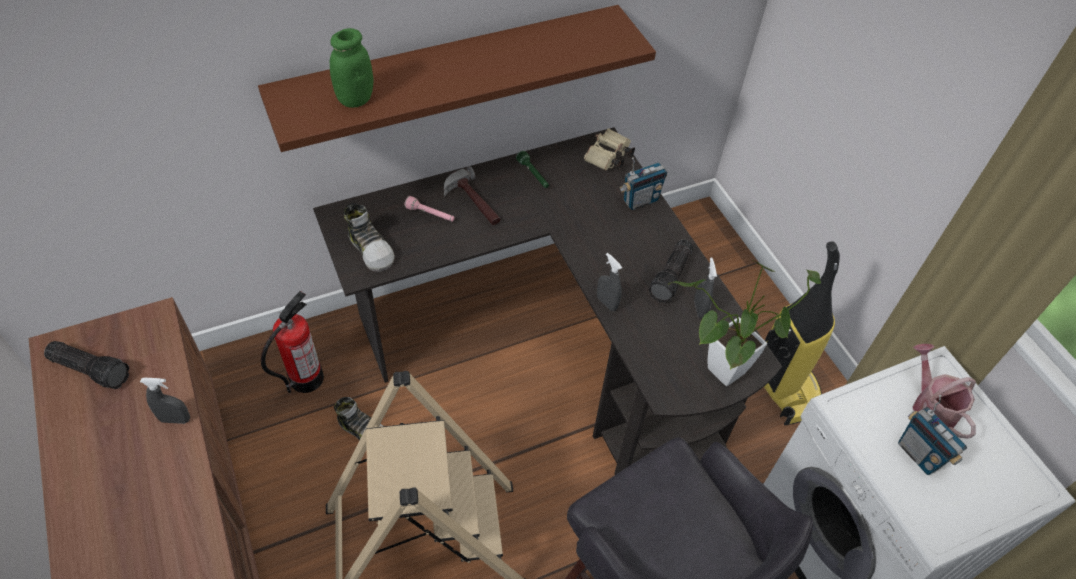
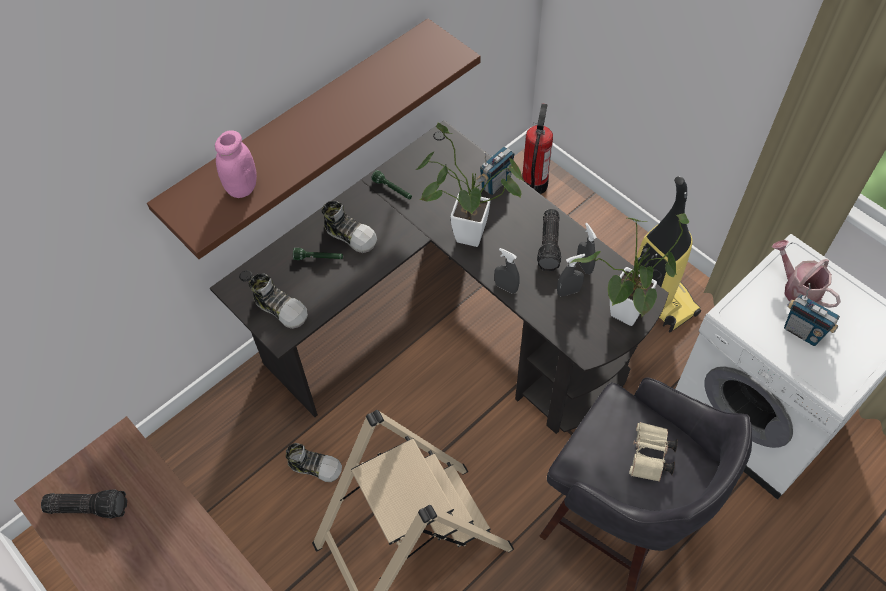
camera: 15 degrees left, 5 degrees up
(175, 419) = (188, 522): grey spray bottle -> grey spray bottle (568, 291)
(306, 378) = (242, 439): fire extinguisher -> fire extinguisher (534, 185)
(355, 99) = (242, 188): green jar -> pink jar
(430, 214) = (319, 258): pink flashlight -> green flashlight
(472, 203) = (351, 235): hammer -> shoe
(585, 238) = (463, 234): none -> potted plant
(608, 158) = (451, 152): beige binoculars -> beige binoculars (650, 458)

